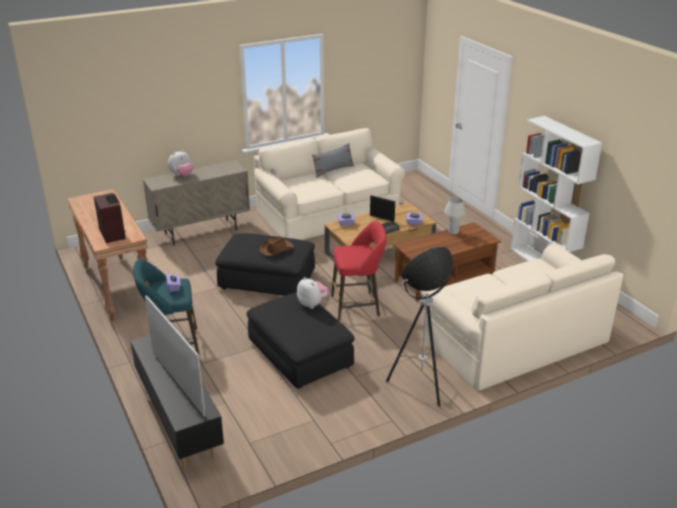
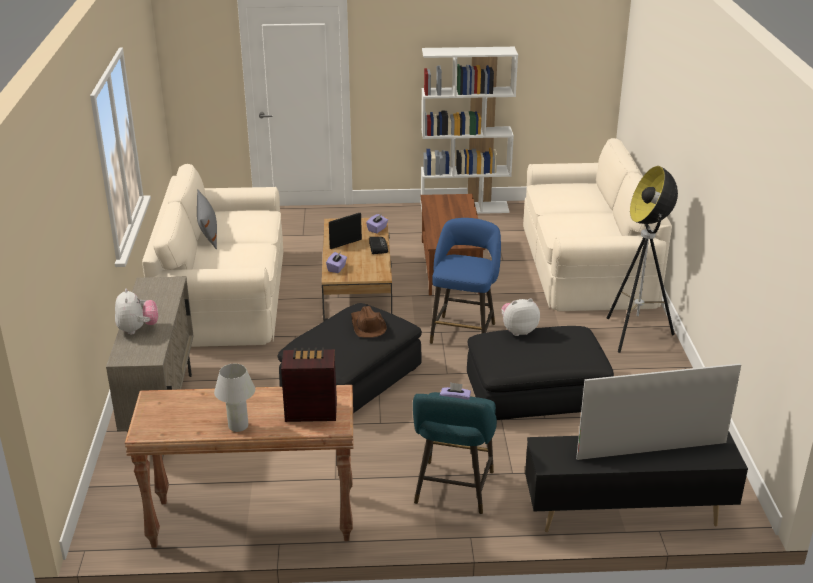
camera: 65 degrees left, 0 degrees up
(358, 306) = (464, 331): red stool -> blue stool
(453, 232) = (432, 210): white table lamp -> white table lamp (238, 426)

